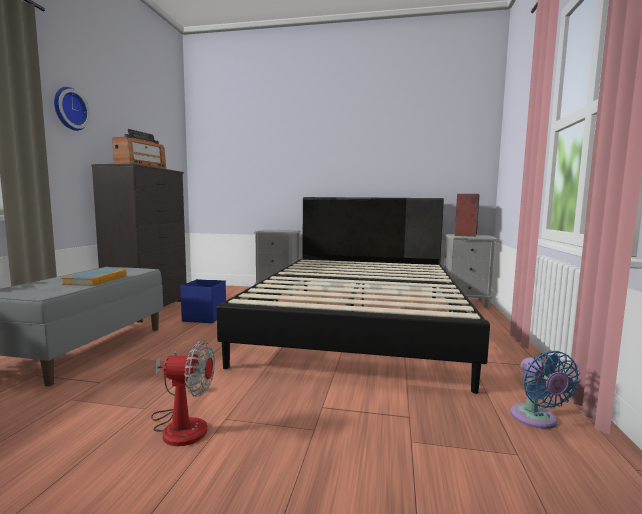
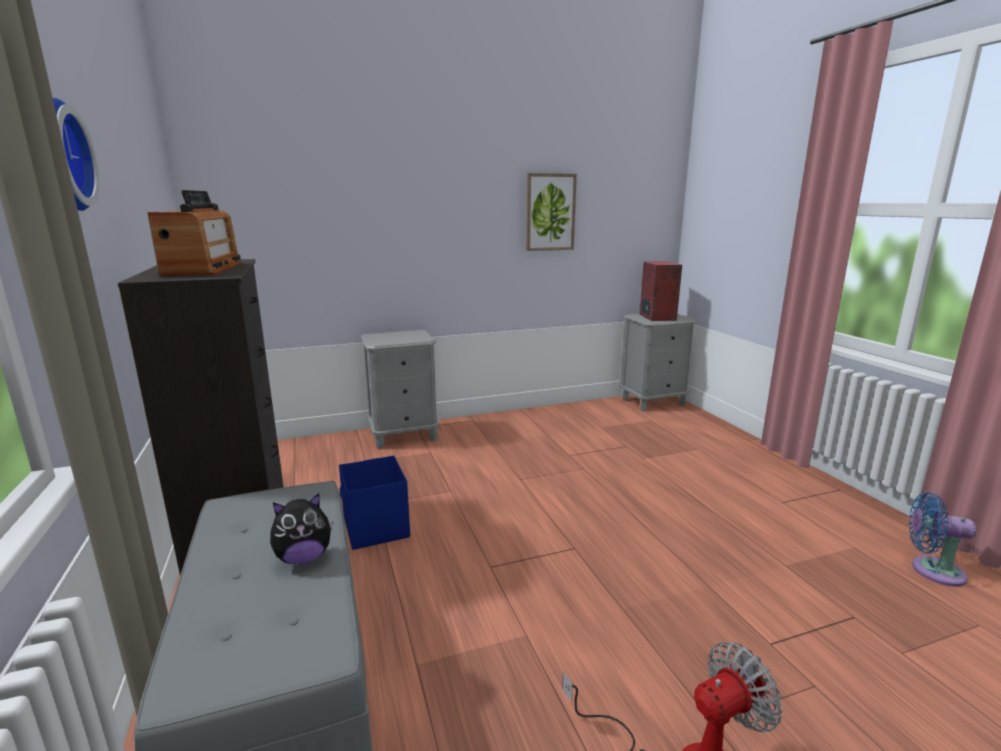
camera: 30 degrees left, 10 degrees up
(96, 280) = (304, 558): book -> plush toy
(360, 323) = (599, 472): black bed -> none
(386, 160) = (550, 212): none -> picture
(536, 420) = (932, 570): blue fan -> blue fan turned 150 degrees clockwise

